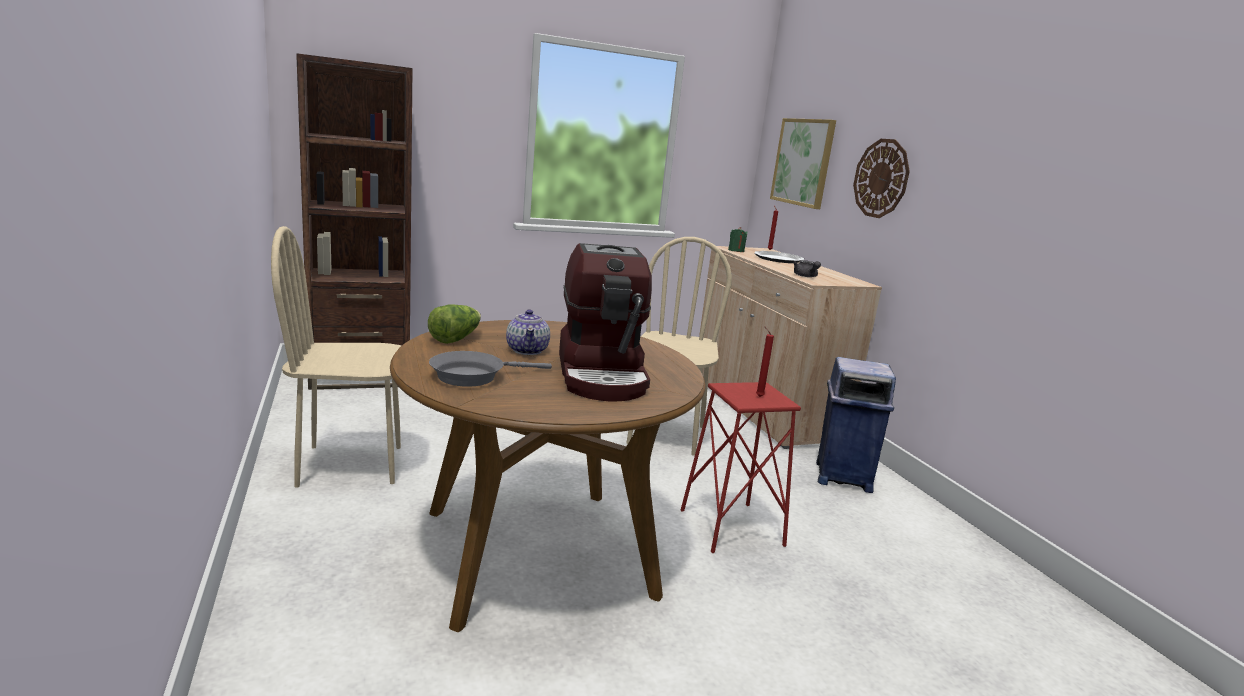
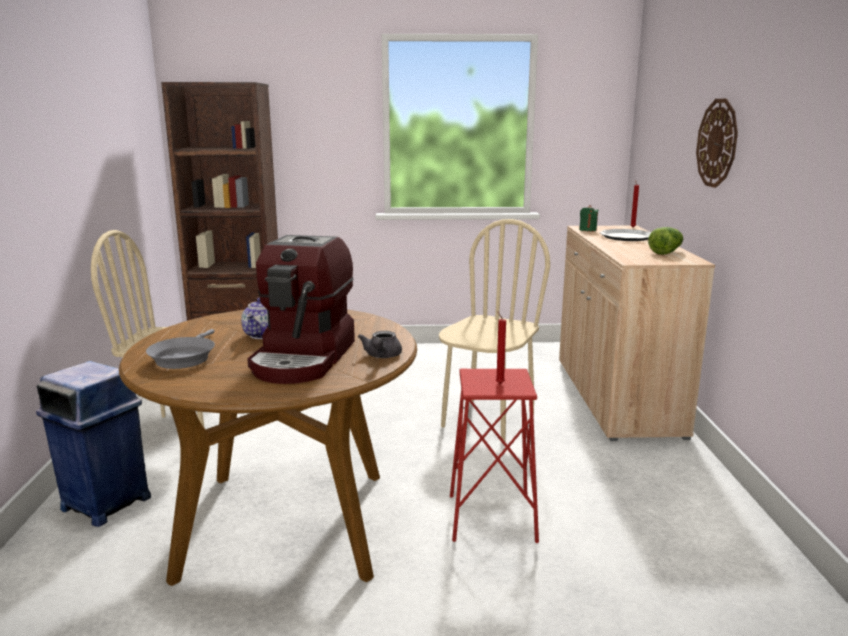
camera: 20 degrees right, 0 degrees up
(455, 338) = (212, 324): lettuce -> lettuce (665, 252)
(473, 376) = (184, 358): grey frying pan -> grey frying pan turned 75 degrees counterclockwise
(803, 162) = (662, 131): picture -> none
(806, 276) = (630, 255): grey teapot -> grey teapot (381, 356)
(841, 476) = (658, 475): blue trash can -> blue trash can (105, 503)

